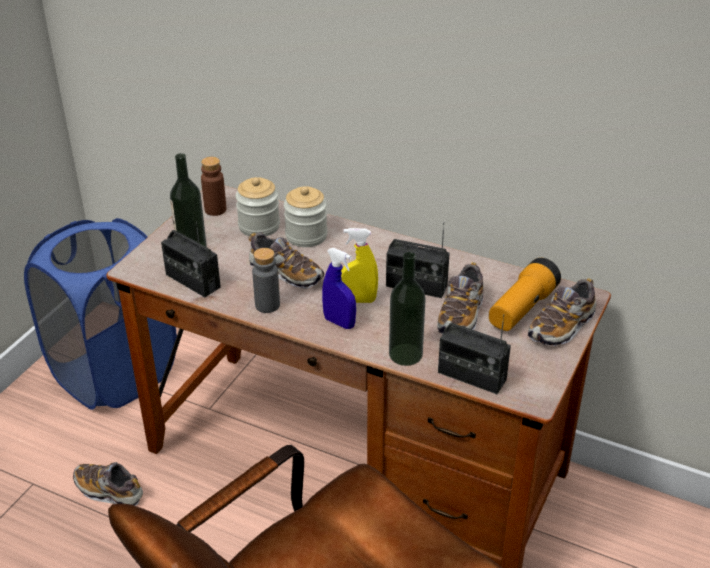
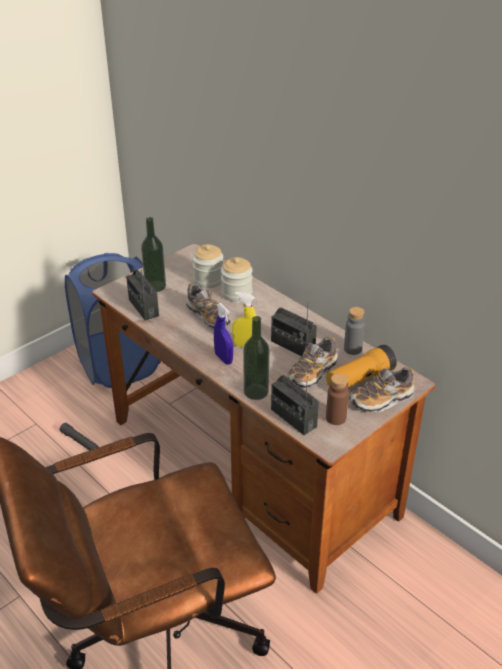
camera: 20 degrees right, 0 degrees up
(109, 491) = (80, 441): shoe -> black flashlight
(215, 210) = (186, 262): brown bottle -> brown bottle (335, 418)
(267, 305) = (182, 335): grey bottle -> grey bottle (352, 349)

